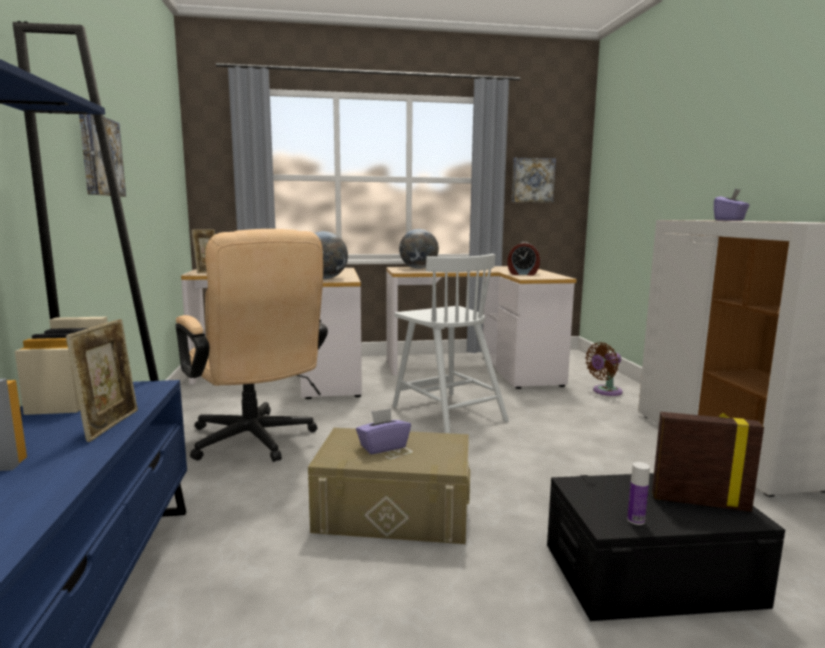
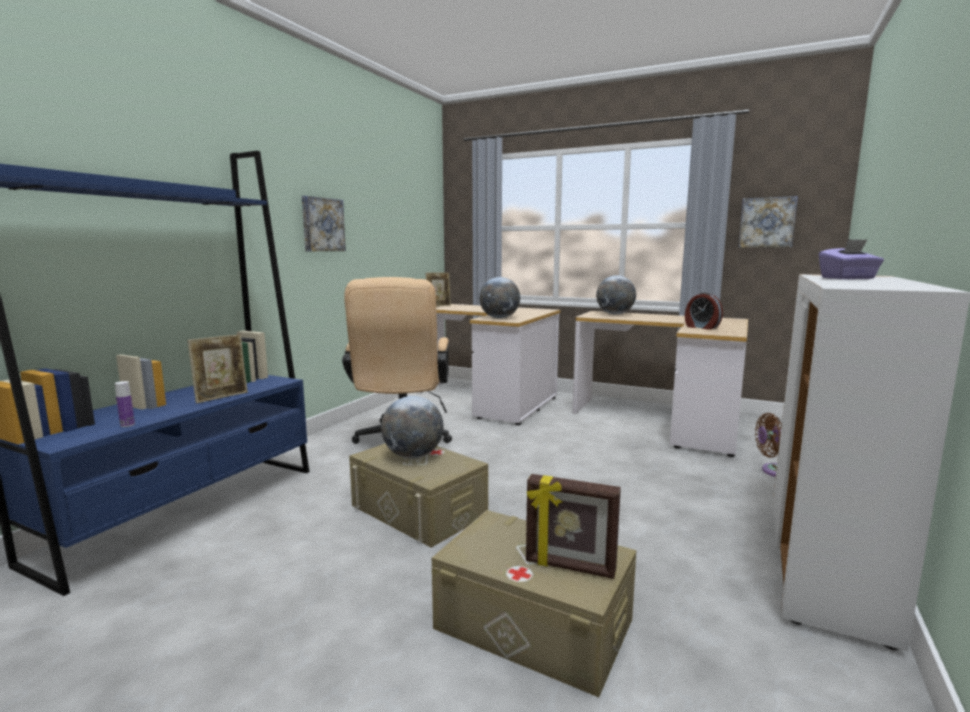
camera: 35 degrees right, 0 degrees up
(383, 447) = (413, 456): purple tissue box -> globe
(447, 413) = (570, 453): white chair -> none
(635, 520) = (485, 558): bottle -> bottle (127, 425)
(650, 574) = (533, 624): black storage box -> beige storage box
(699, 502) = (569, 567): picture frame -> picture frame turned 150 degrees clockwise

